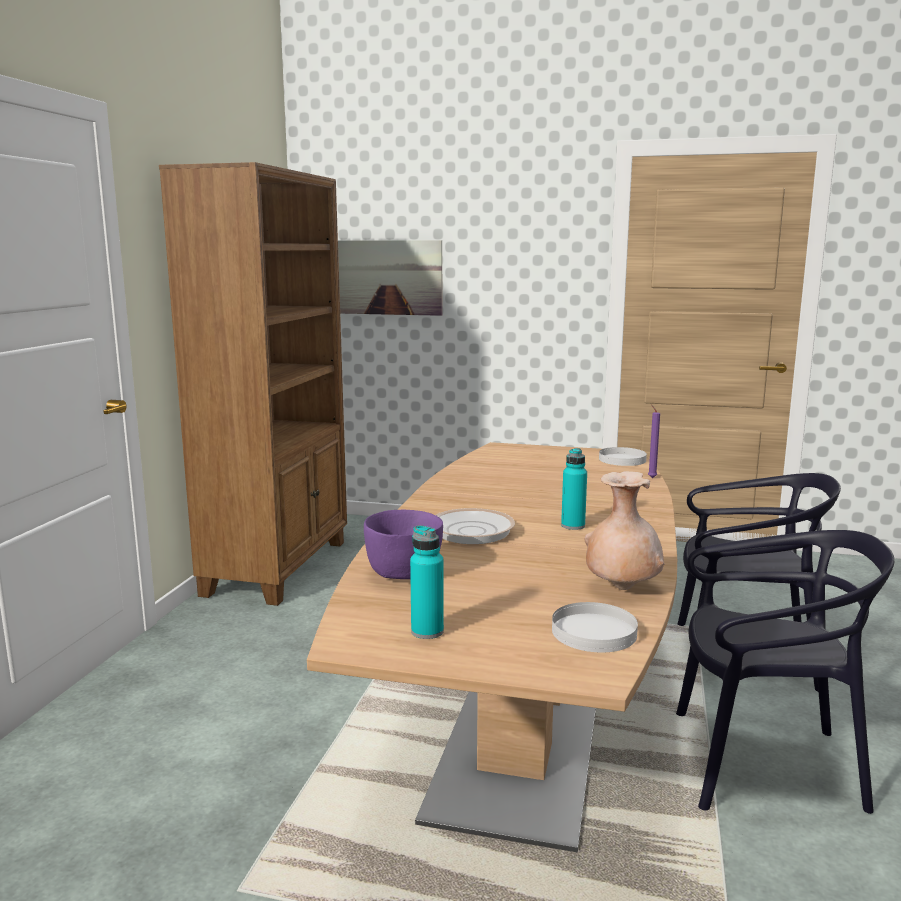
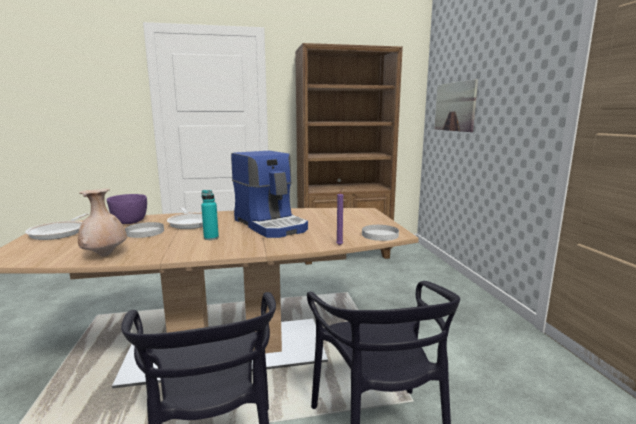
camera: 65 degrees right, 0 degrees up
(427, 631) = (60, 232): turquoise bottle -> frying pan
(530, 492) = (271, 225): none -> coffee machine
(593, 632) = (45, 255): white plate -> white plate (144, 232)

